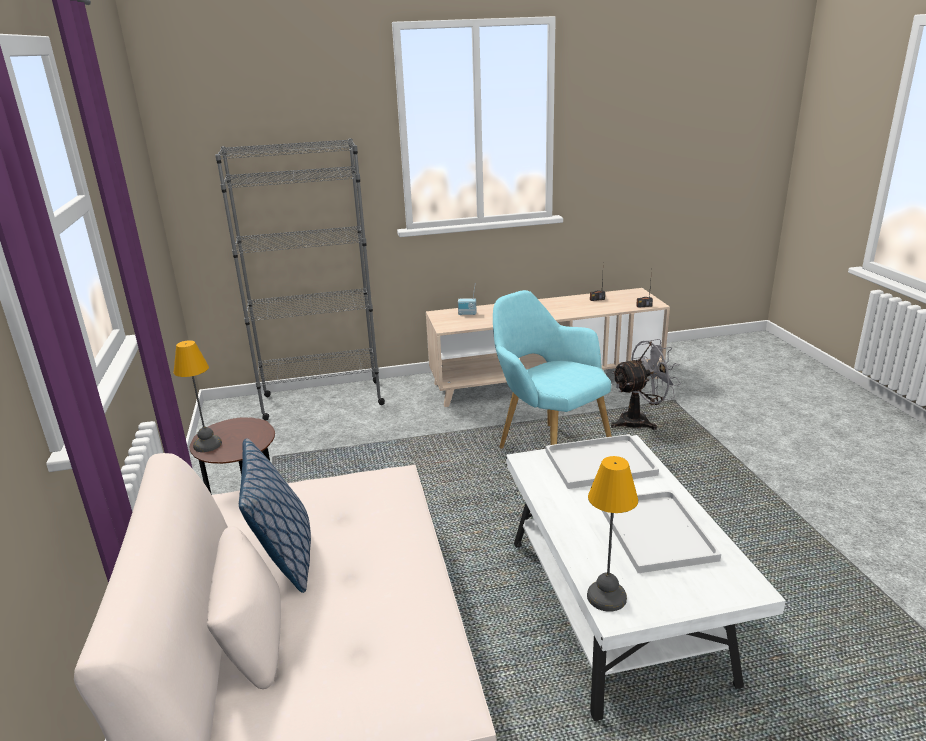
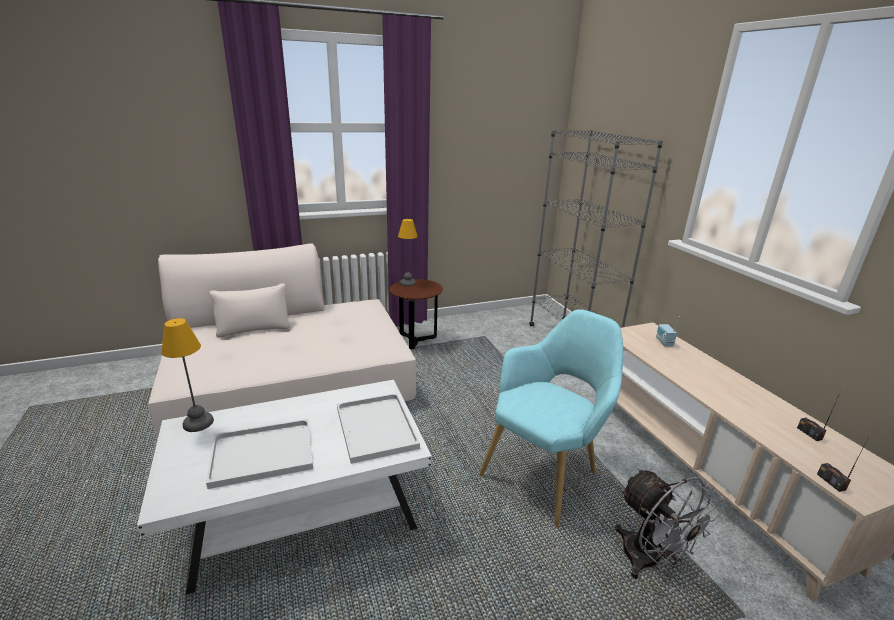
camera: 80 degrees right, 0 degrees up
(284, 559) = (308, 326): pillow -> none

